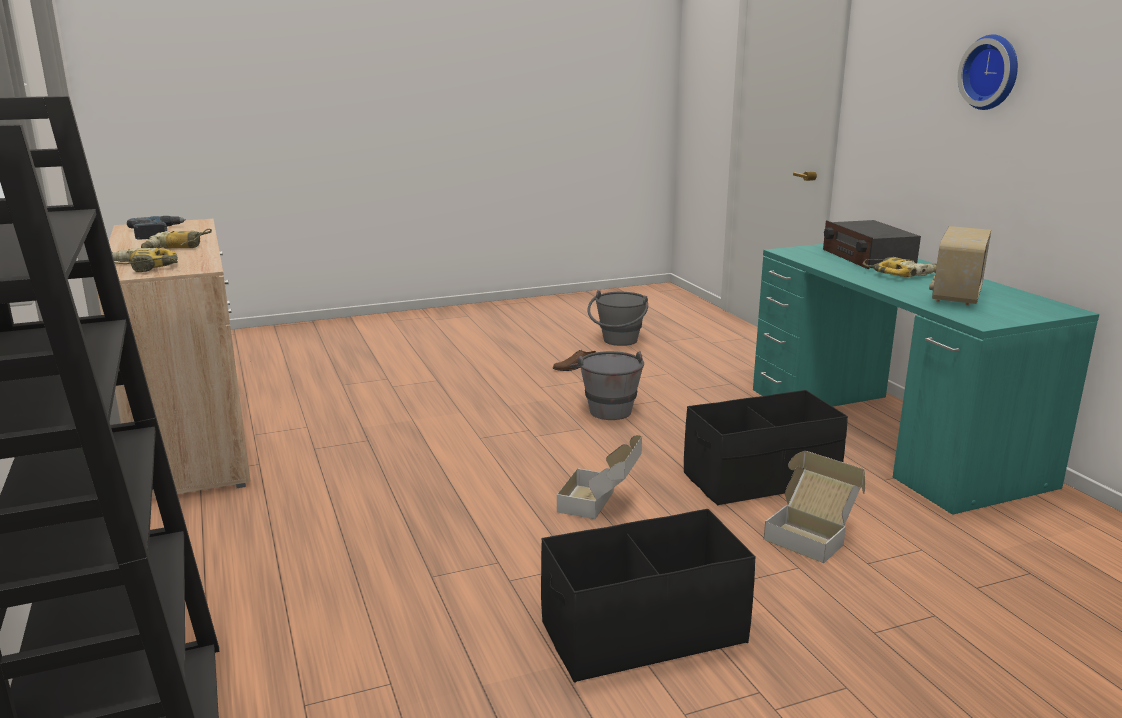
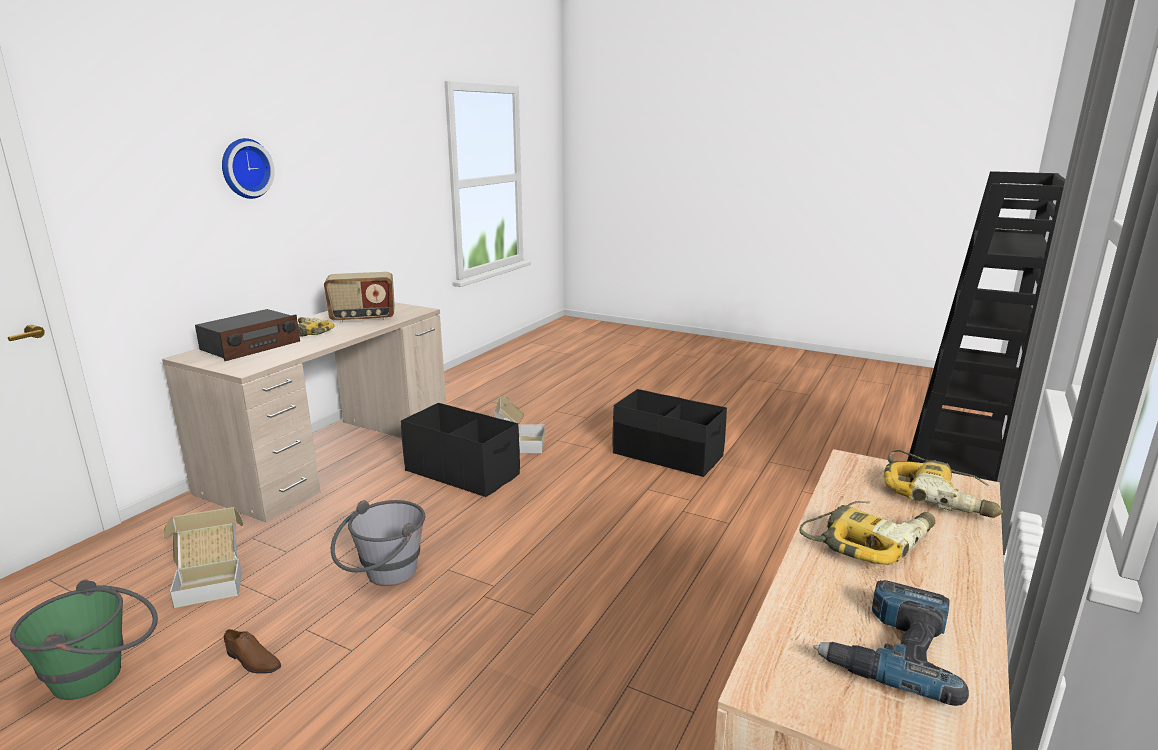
camera: 130 degrees left, 0 degrees up
(601, 504) = (570, 508): cardboard box -> cardboard box (211, 581)
(618, 342) = (102, 674): grey bucket -> green bucket
(888, 434) = (334, 453): turquoise desk -> beige desk

